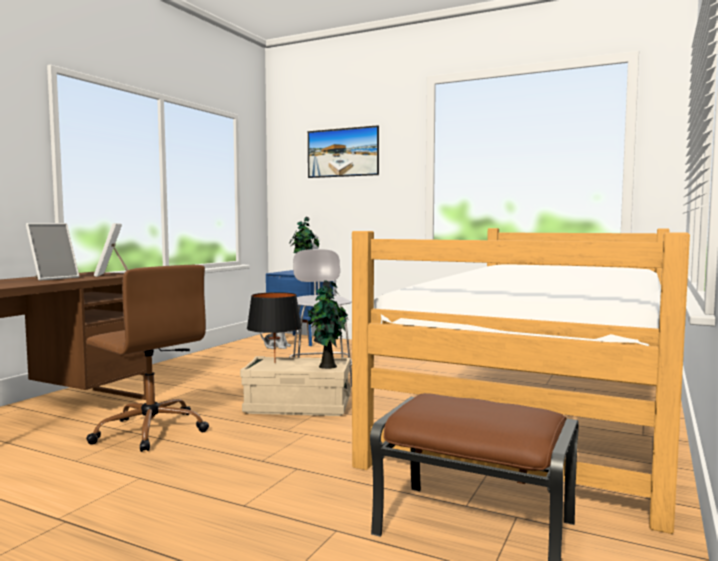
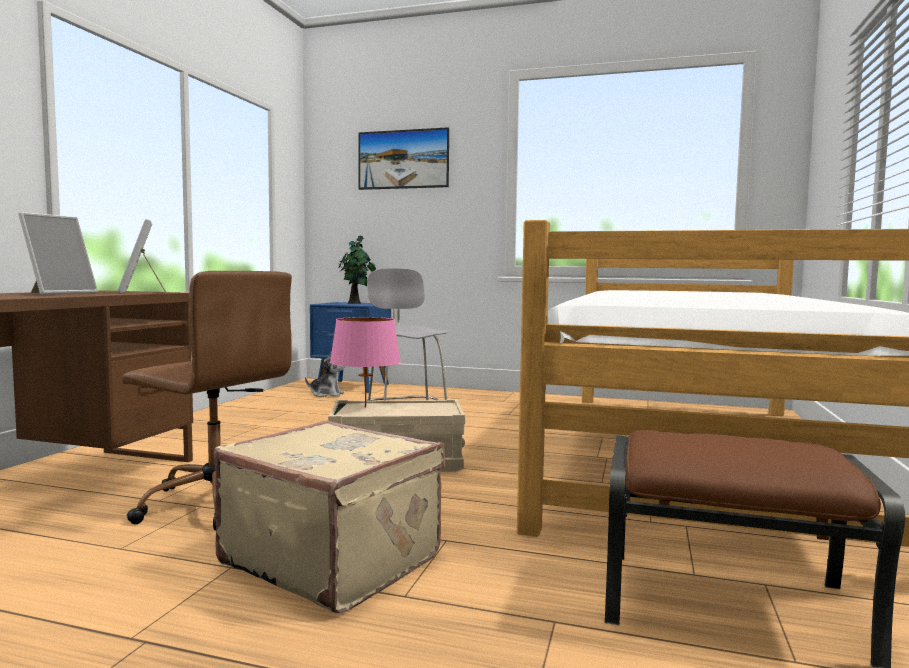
camera: 10 degrees left, 0 degrees up
(210, 477) = (334, 559): none -> beige suitcase
(274, 363) = (365, 407): black table lamp -> pink table lamp
(328, 366) = (438, 410): potted plant -> none

